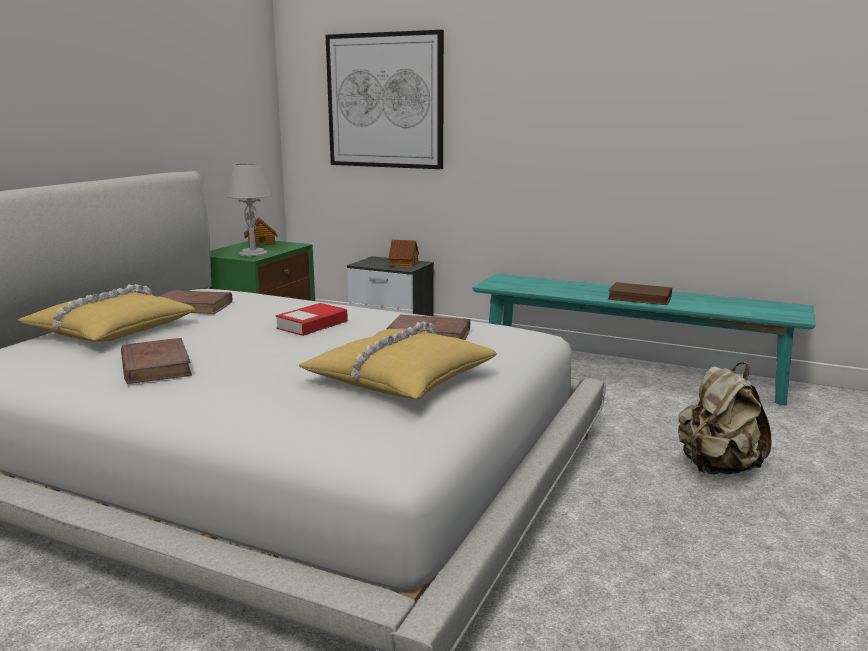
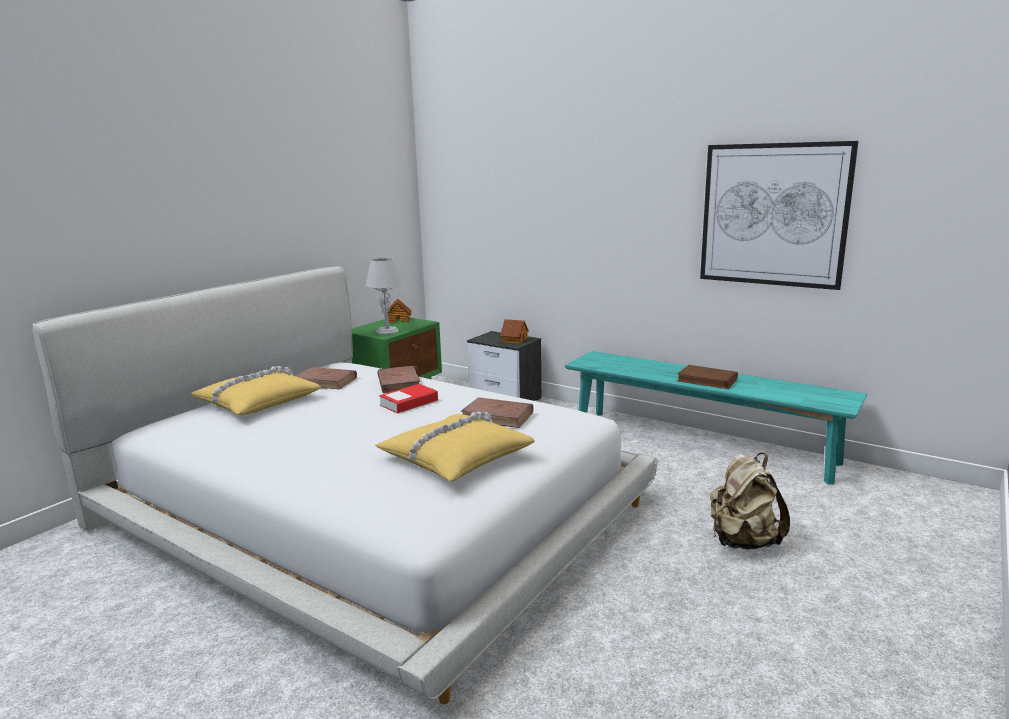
camera: 10 degrees right, 0 degrees up
(156, 366) = (278, 437): brown book -> brown book (398, 383)
(385, 101) = (501, 202): picture -> picture (773, 215)

